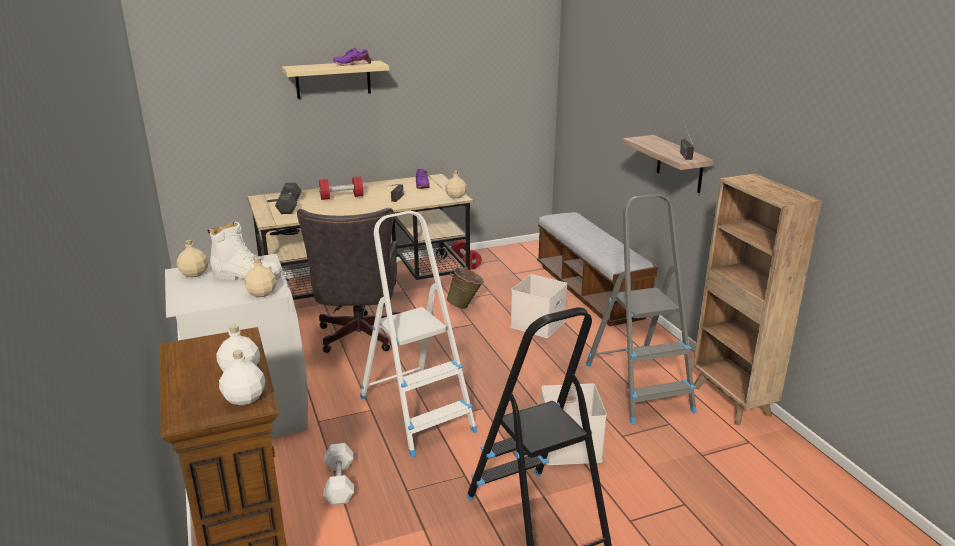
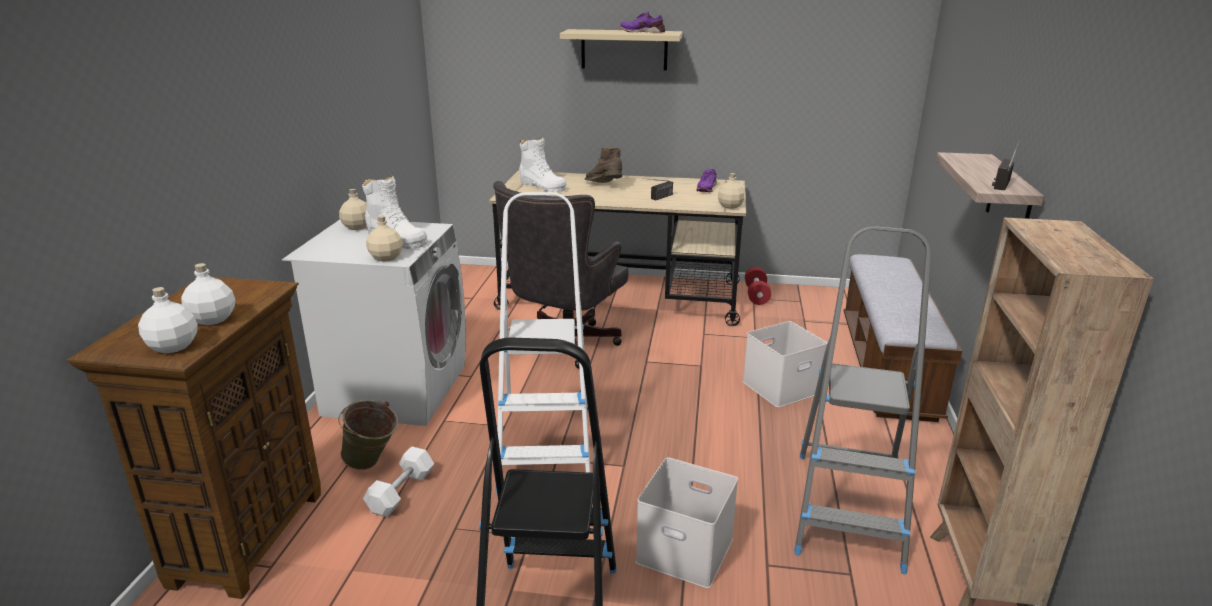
camera: 30 degrees right, 0 degrees up
(289, 206) = (542, 186): grey dumbbell -> white boot
(342, 197) = (604, 186): red dumbbell -> brown boot
(465, 306) = (711, 343): green bucket -> green bucket (372, 464)

